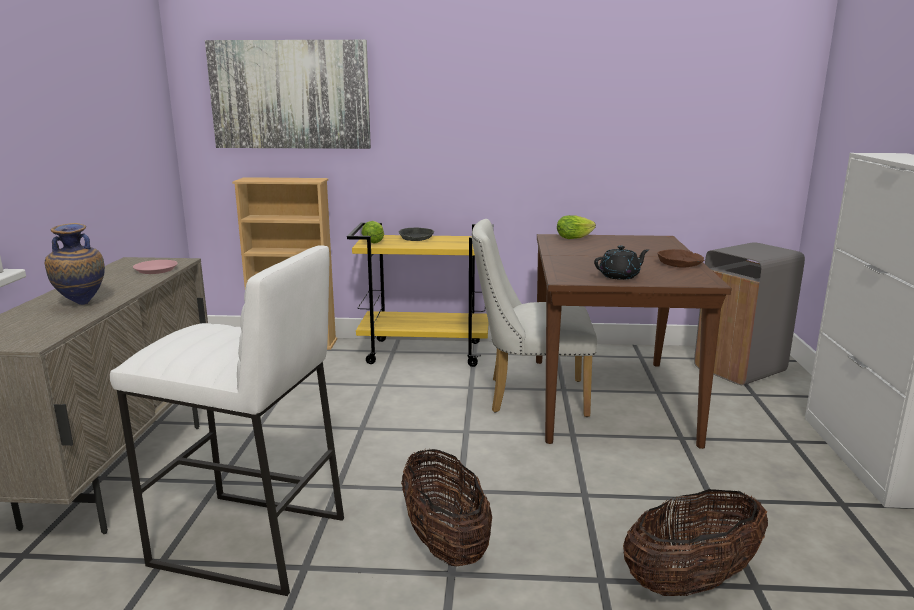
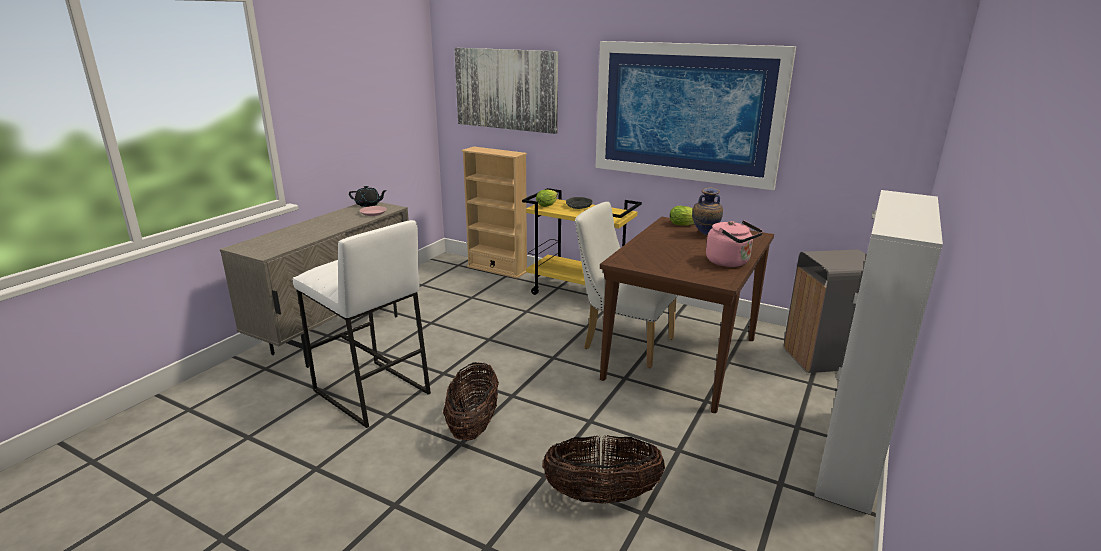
camera: 25 degrees right, 5 degrees up
(81, 305) = (310, 233): vase -> vase (704, 235)
(543, 108) = (686, 112): none -> picture
(620, 276) = (663, 265): black teapot -> black teapot (368, 204)
(680, 264) = (730, 262): brown bowl -> pink kettle

